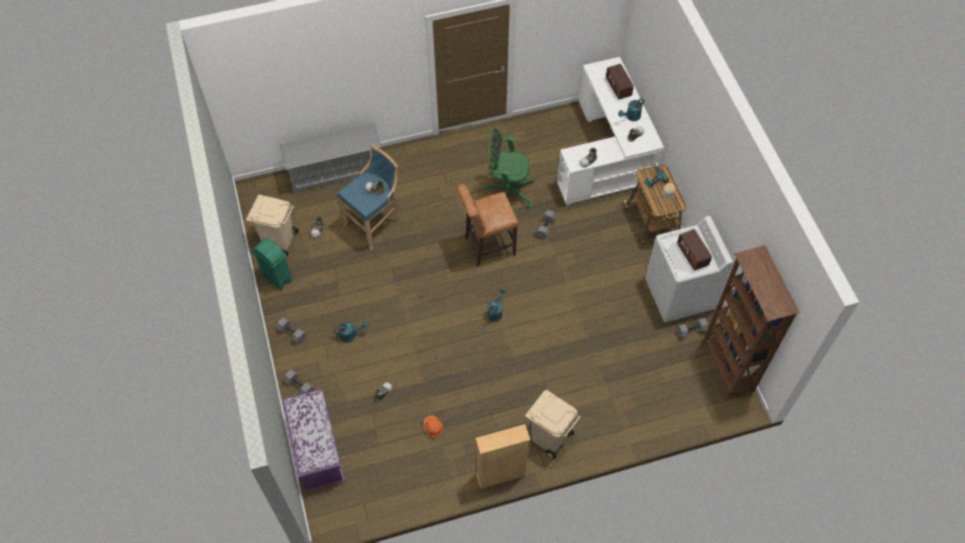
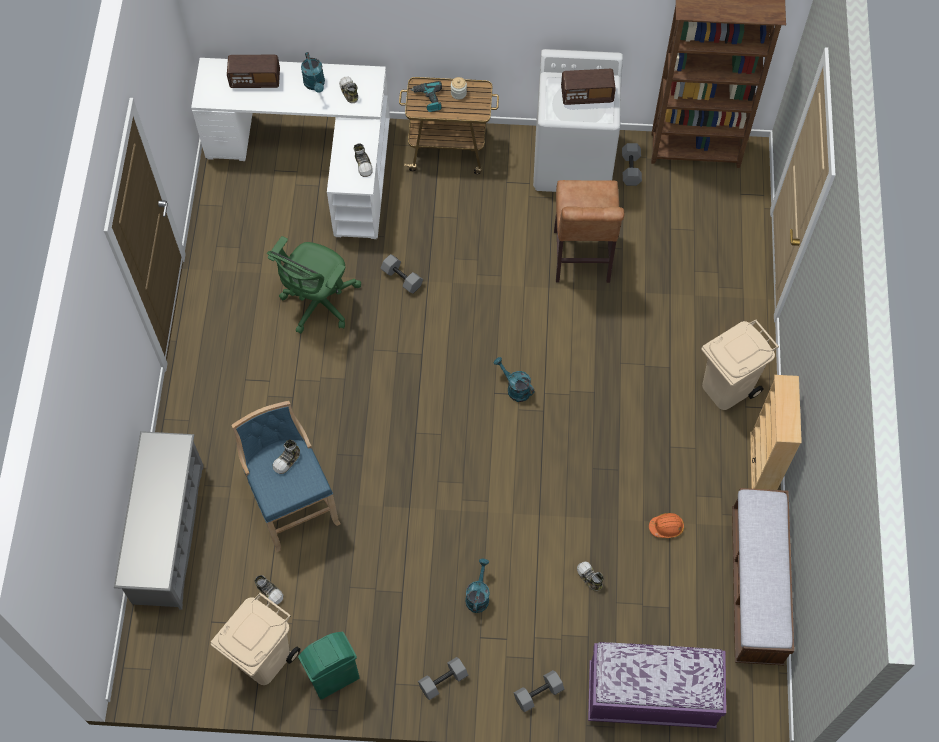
camera: 70 degrees left, 5 degrees up
(411, 493) = (755, 586): none -> bench
(487, 247) = (402, 364): brown stool -> brown stool (581, 260)

